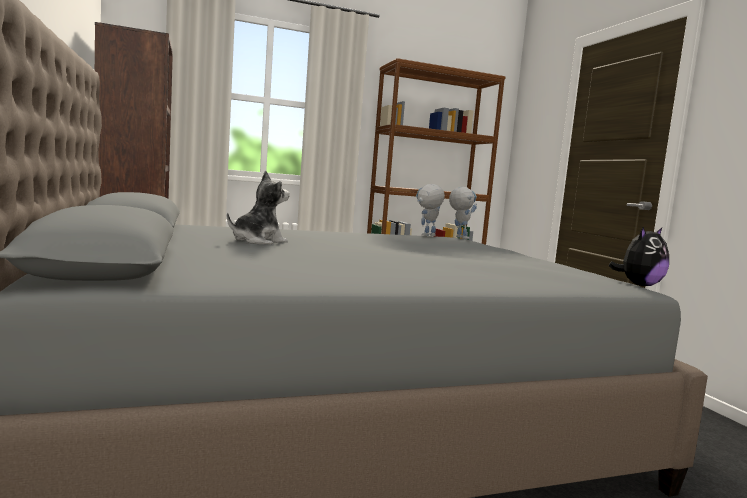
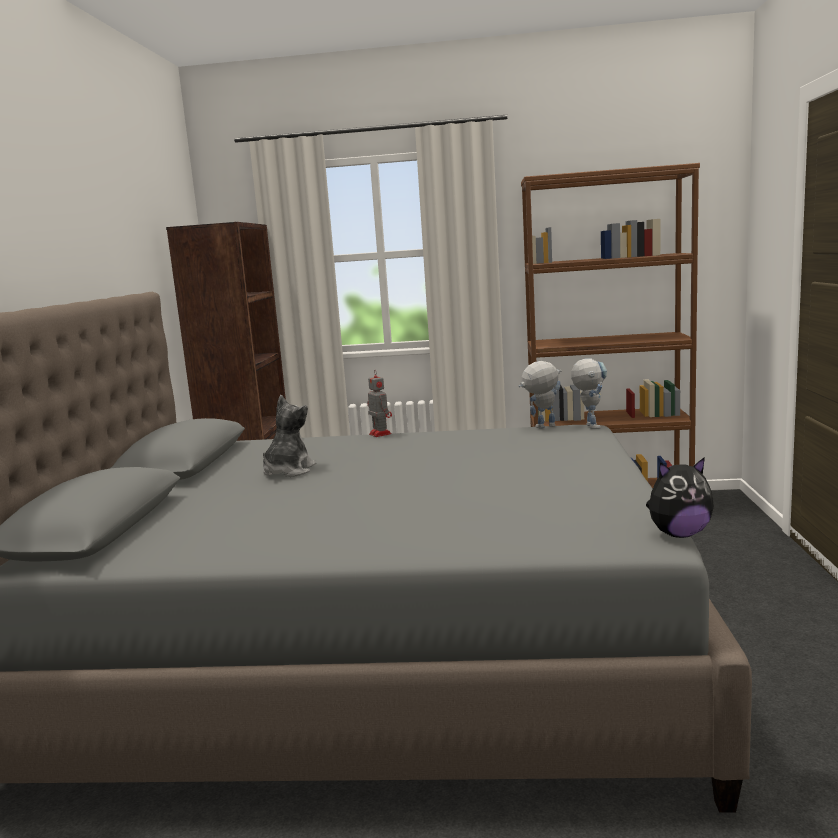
camera: 25 degrees right, 5 degrees up
(258, 241) = (288, 471): plush toy -> plush toy turned 45 degrees counterclockwise
(301, 229) = (379, 434): none -> toy robot

